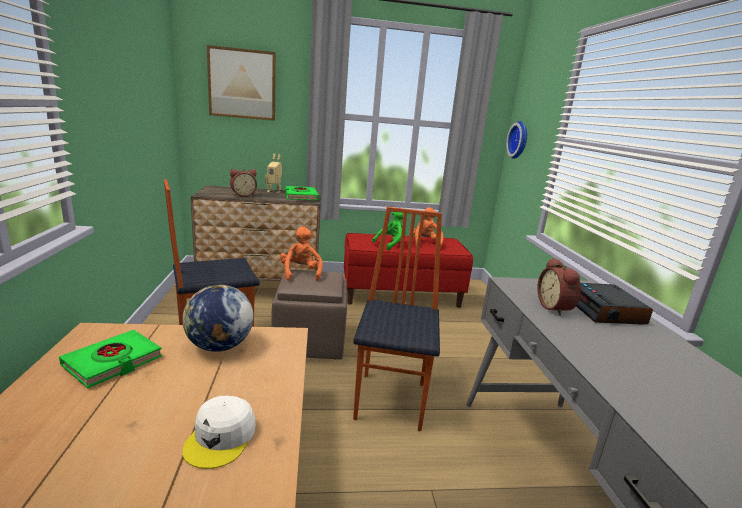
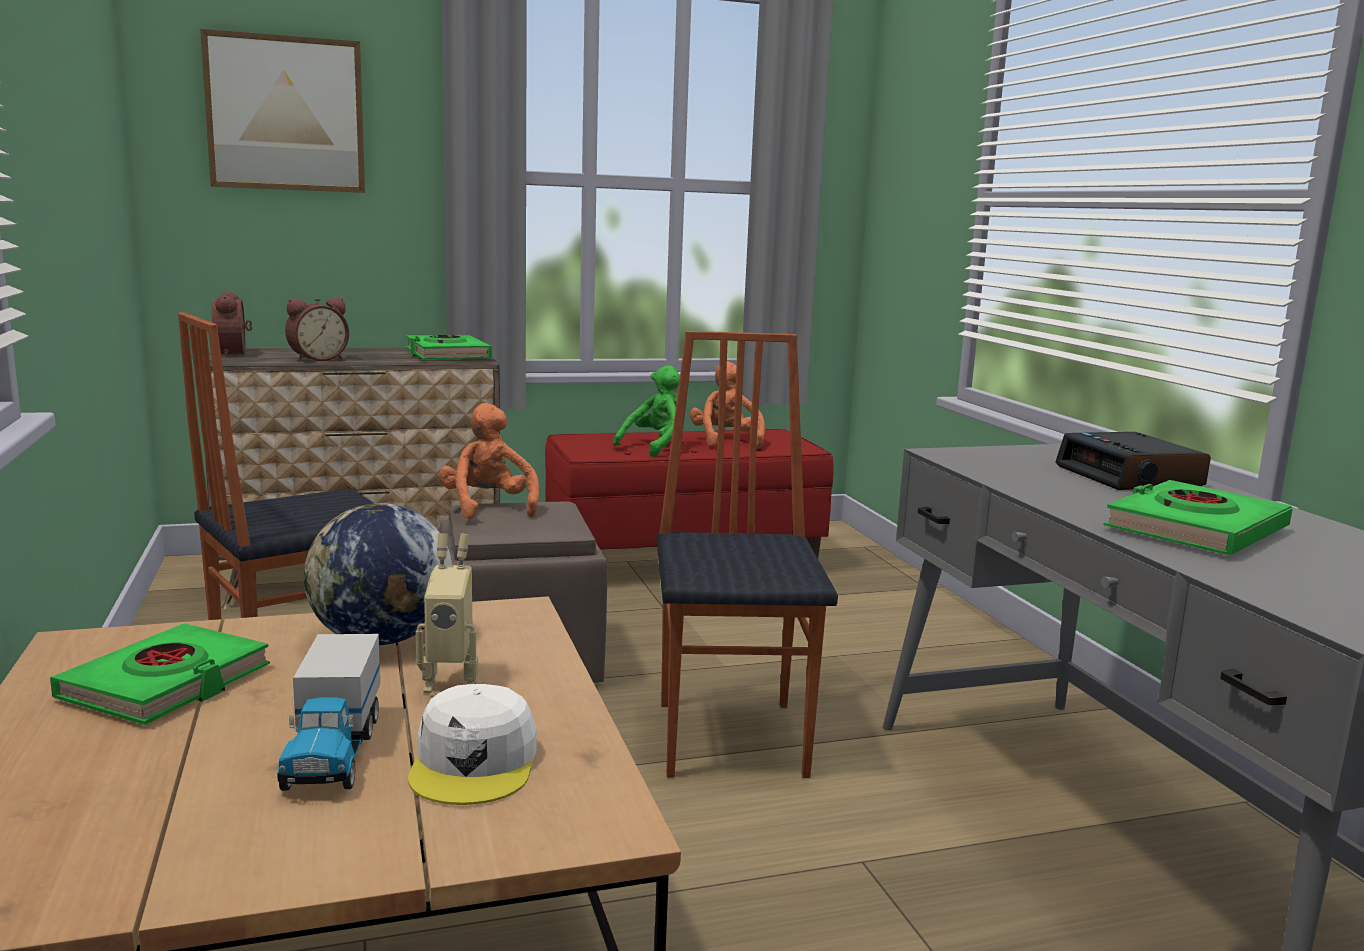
camera: 10 degrees left, 5 degrees down
(160, 418) = (333, 752): none -> toy truck
(274, 191) = (381, 350): toy robot -> toy robot (451, 683)
(519, 140) = (895, 209): wall clock -> none
(556, 308) = (1044, 478): alarm clock -> alarm clock (235, 354)
(631, 364) = (1194, 529): none -> green book

